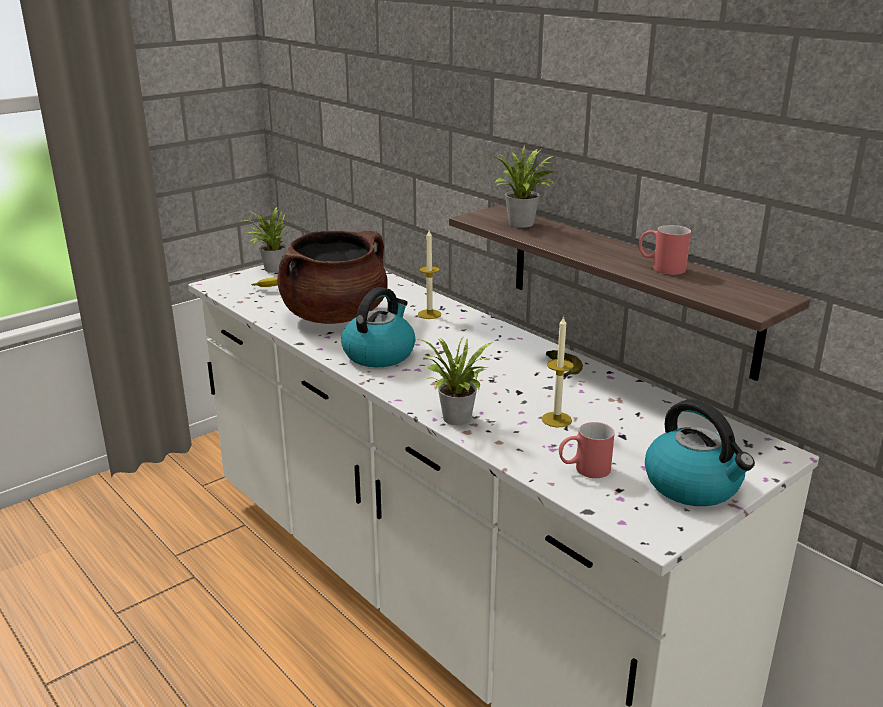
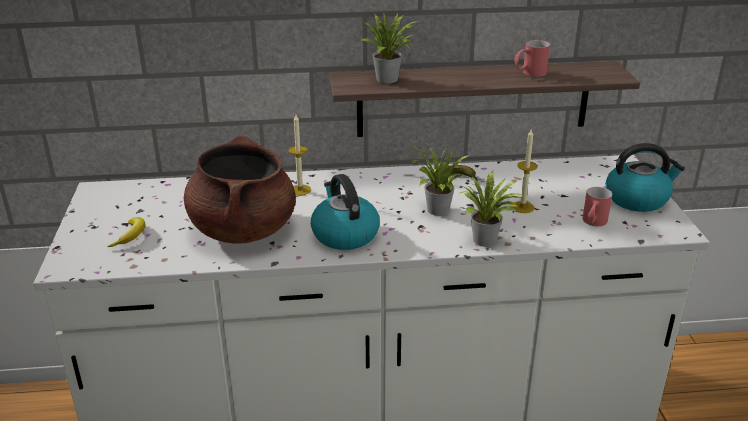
camera: 55 degrees left, 5 degrees up
(271, 269) = (80, 226): potted plant -> potted plant (436, 211)

